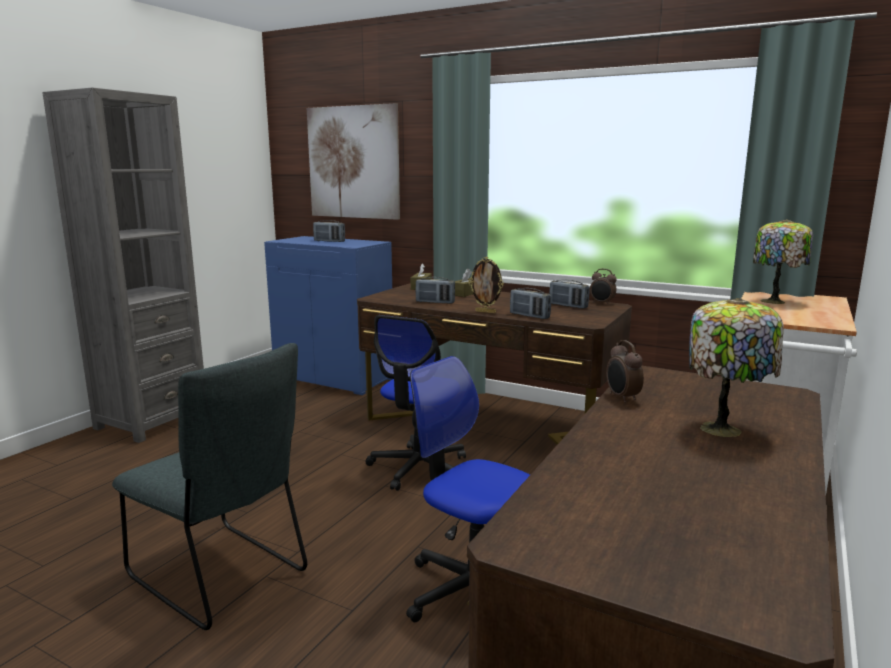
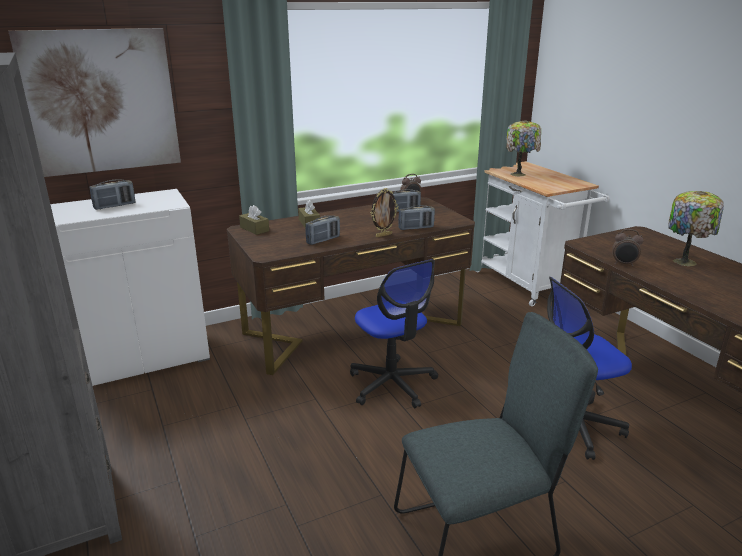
camera: 55 degrees left, 10 degrees up
(335, 378) = (141, 358): blue cabinet -> white cabinet

